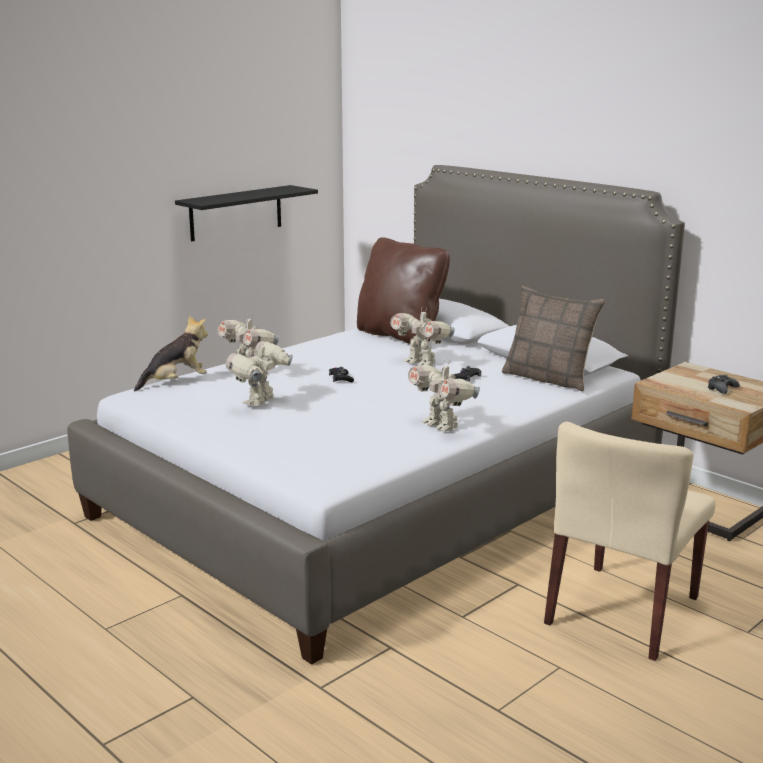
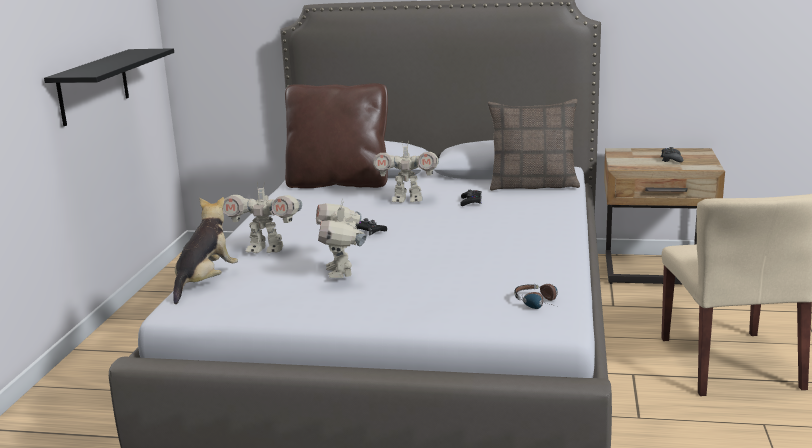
camera: 35 degrees left, 0 degrees up
(342, 468) = (541, 303): none -> headphones
(442, 425) = (539, 243): toy robot -> none

